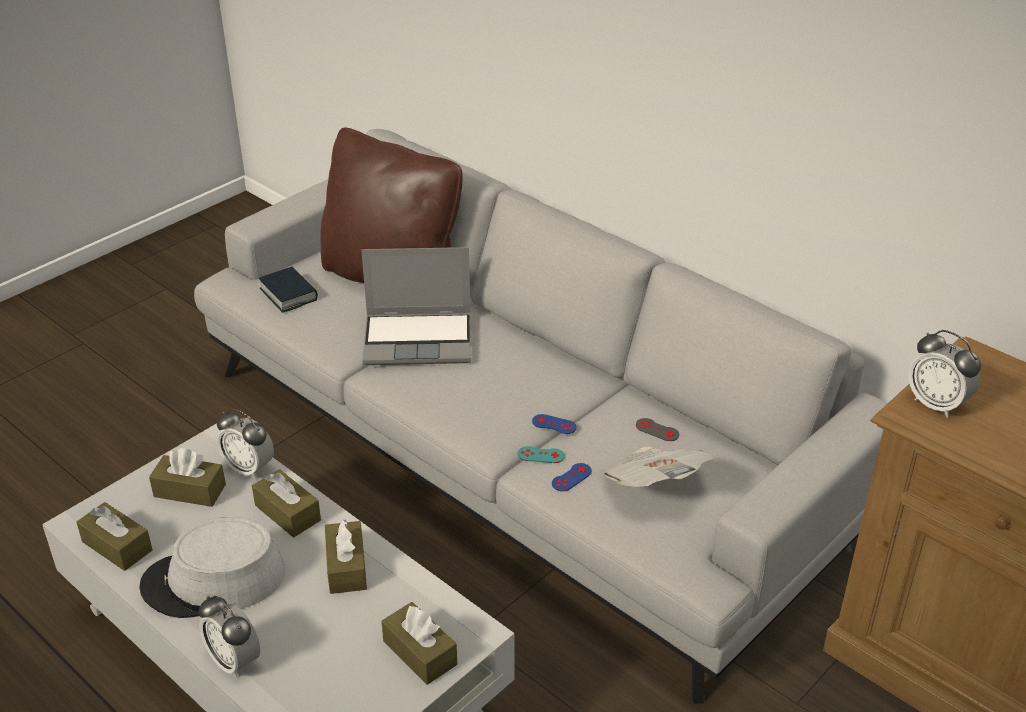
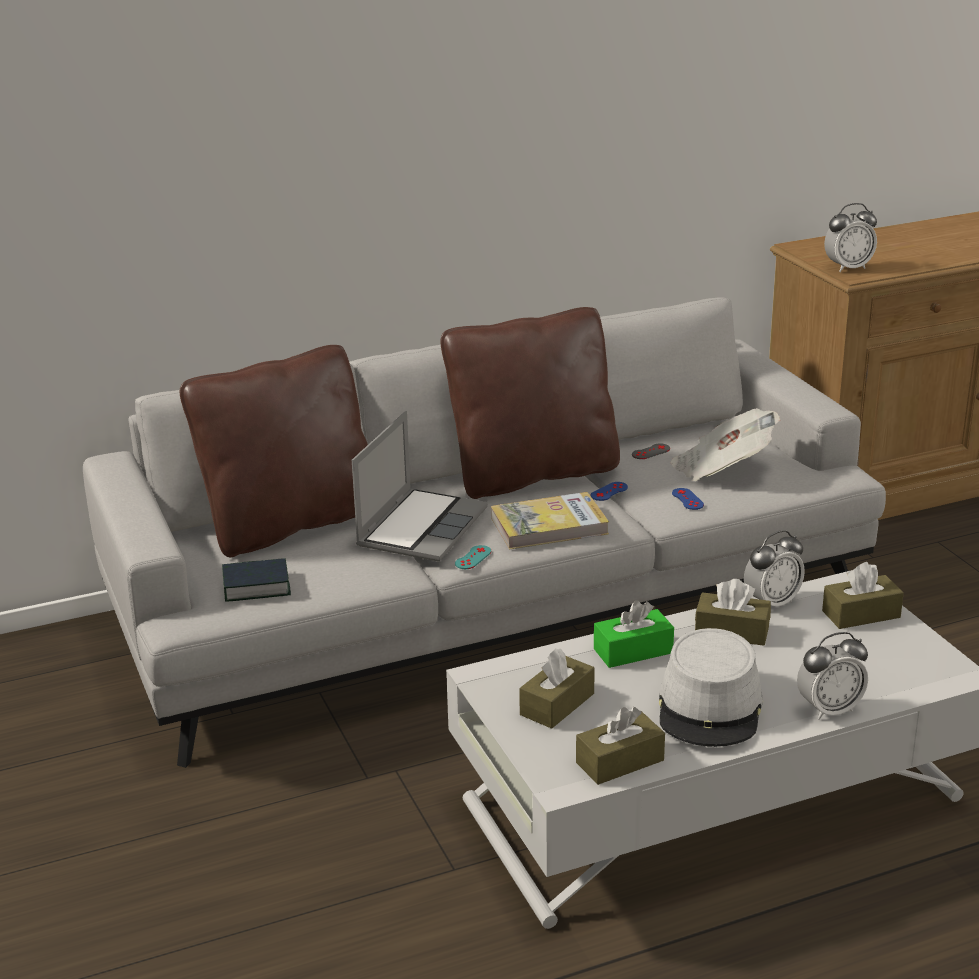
camera: 65 degrees left, 10 degrees down
(249, 468) = (545, 663): alarm clock -> alarm clock (772, 602)
(287, 513) = (633, 651): brown tissue box -> green tissue box
(461, 406) = (549, 526): none -> book
(541, 455) = (646, 506): turquoise game controller -> turquoise game controller (473, 558)
(559, 371) = (533, 474): none -> brown pillow

